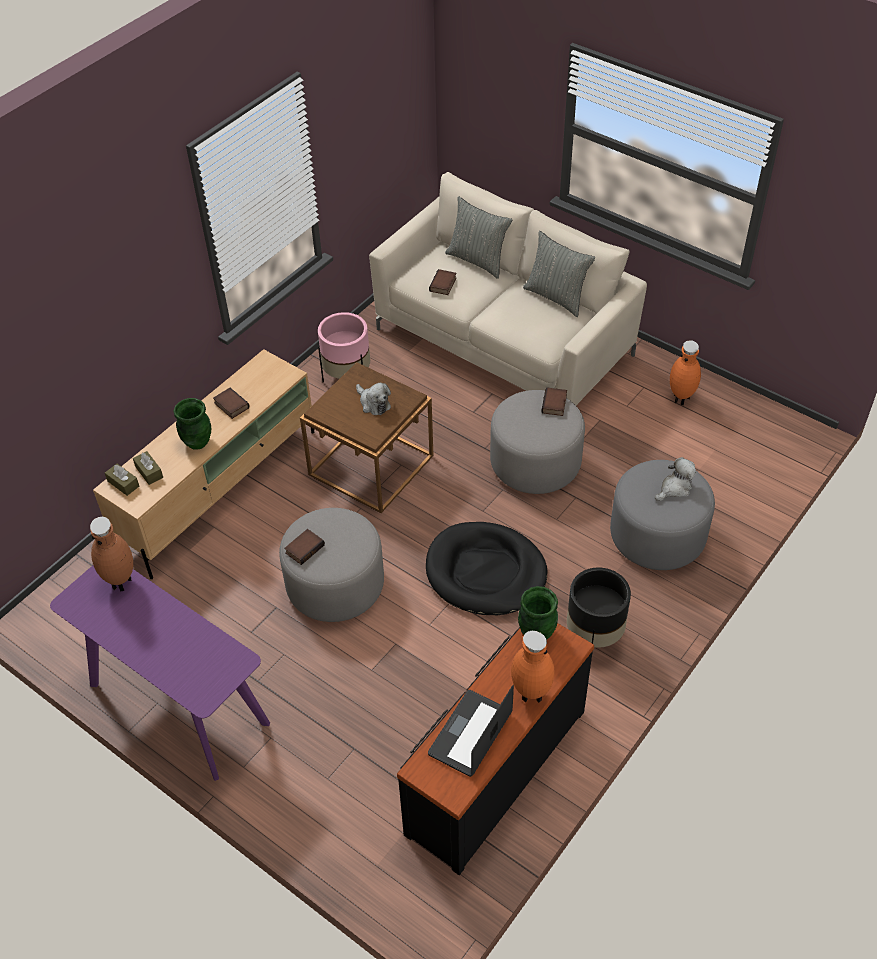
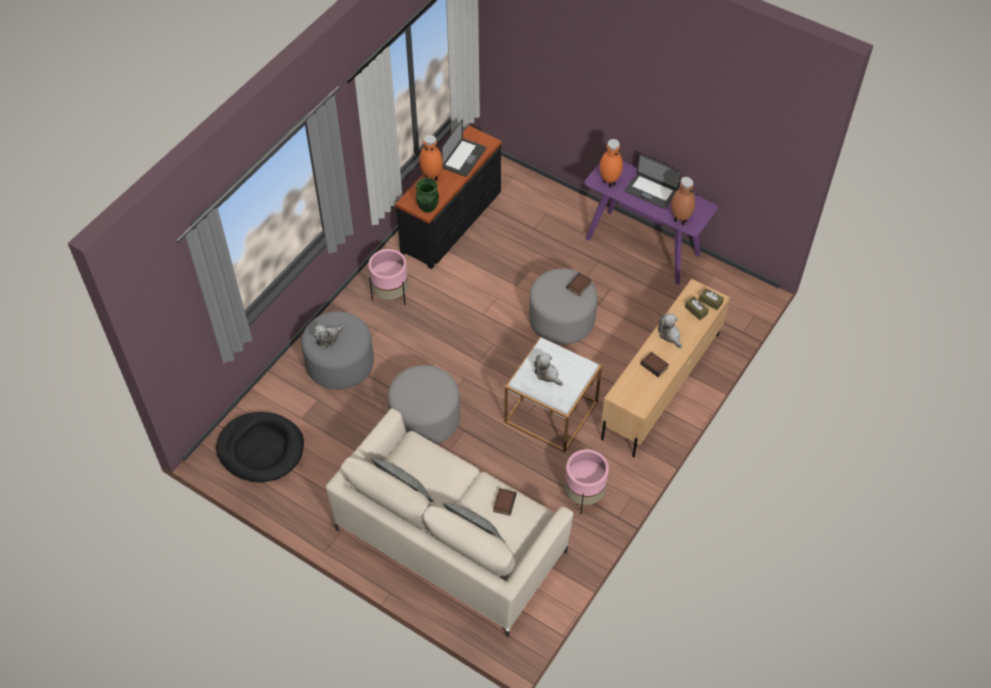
camera: 175 degrees right, 5 degrees up
(149, 638) = (651, 191): none -> laptop
(197, 442) = (670, 335): green vase -> plush toy
(371, 465) = (551, 412): brown side table -> white side table
(485, 572) = (461, 333): black dog bed -> black dog bed (261, 449)
(555, 404) = (409, 403): book -> none
(593, 637) = (390, 295): black planter -> pink planter
(681, 399) = (302, 484): orange vase -> orange vase (609, 182)

